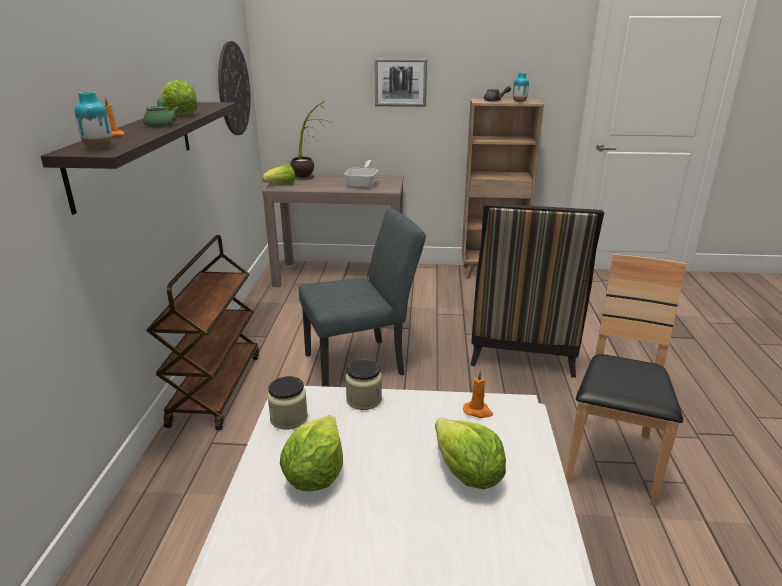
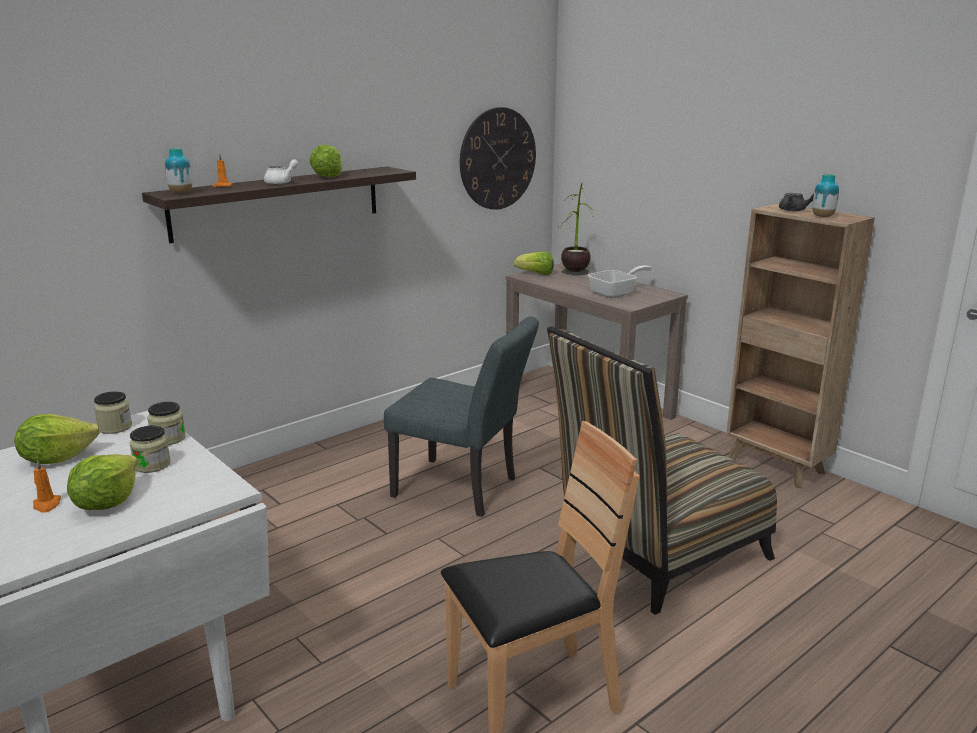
camera: 45 degrees right, 5 degrees down
(161, 124) = (282, 182): green teapot -> white teapot
(216, 388) = (326, 453): brown cart -> none
(400, 82) = (698, 170): picture -> none
(412, 425) = (152, 465): none -> jar
(478, 411) = (201, 479): orange candle -> orange candle (47, 505)

